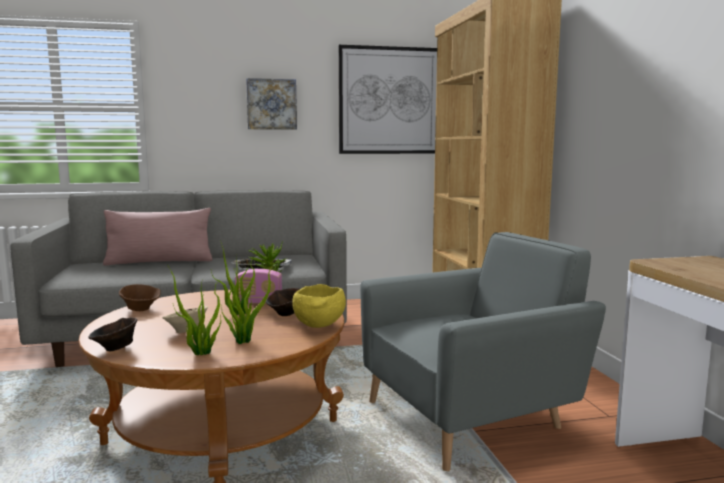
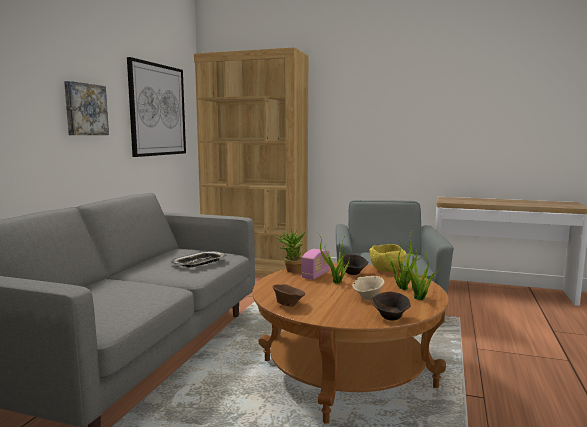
camera: 60 degrees left, 0 degrees up
(159, 262) = (95, 288): pink pillow -> none

